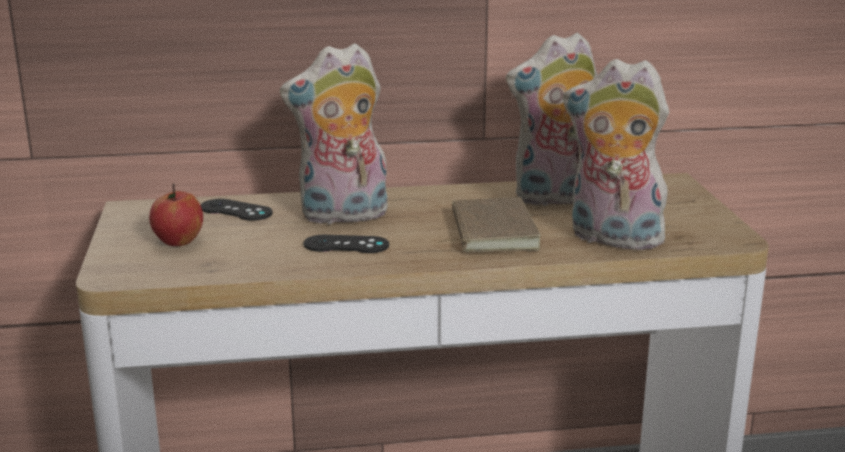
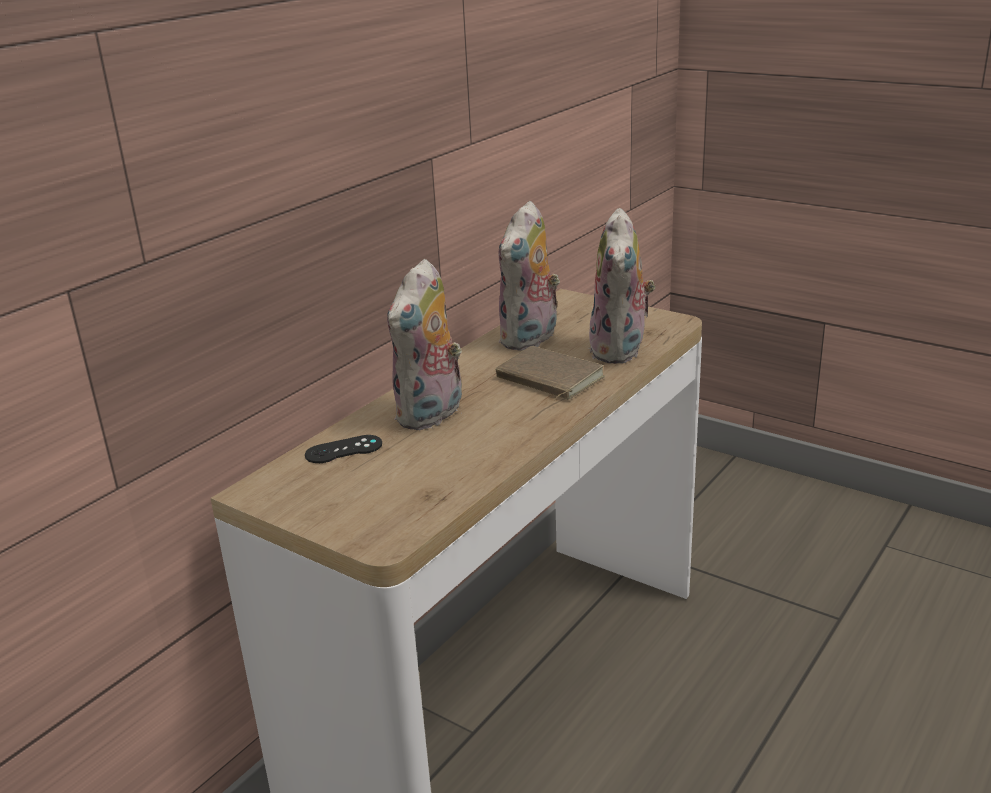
camera: 45 degrees left, 5 degrees up
(178, 242) = (364, 493): apple -> none
(346, 245) = (485, 433): black game controller -> none
(612, 239) = (621, 351): plush toy -> plush toy turned 60 degrees counterclockwise

